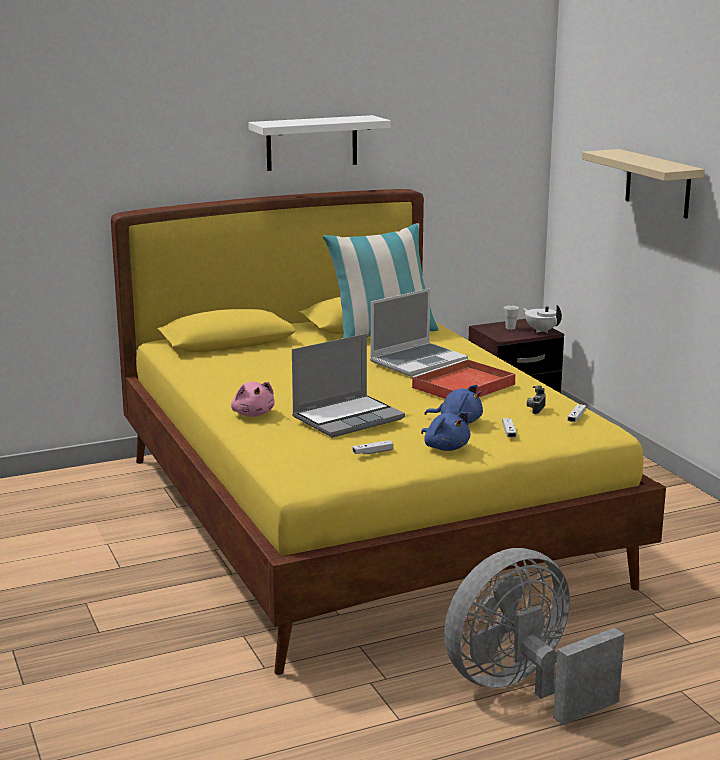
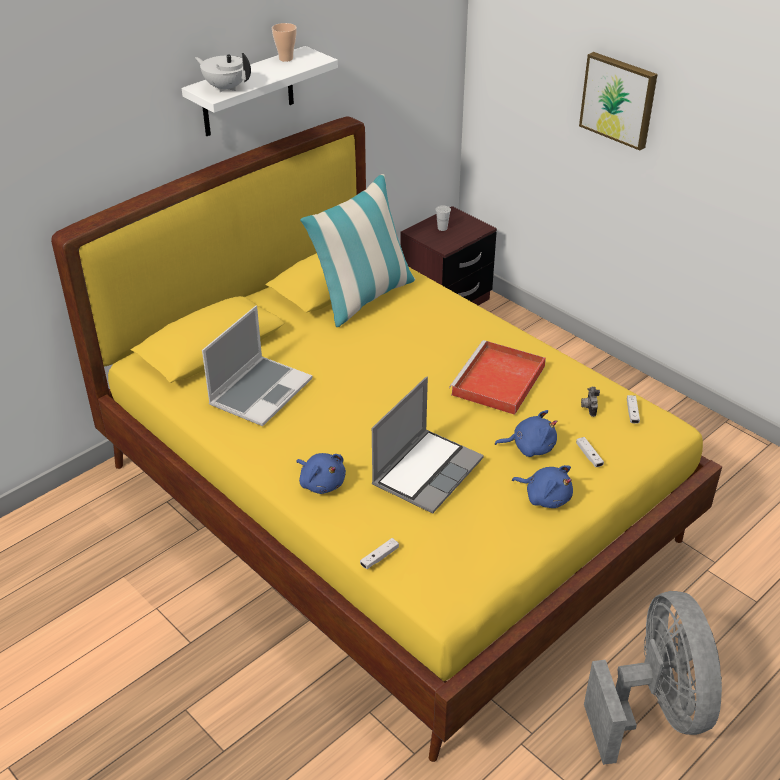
camera: 20 degrees left, 20 degrees up
(253, 414) = (321, 483): pink plush toy -> blue plush toy
(348, 117) = (286, 58): none -> cup
(373, 452) = (485, 527): white game controller -> white game controller (379, 557)
(418, 361) = (429, 344): laptop -> laptop (260, 391)
(522, 688) = (654, 709): grey fan -> grey fan turned 135 degrees clockwise
(541, 330) = (473, 227): white teapot -> white teapot (226, 88)
(658, 183) = (619, 99): beige shelf -> picture

